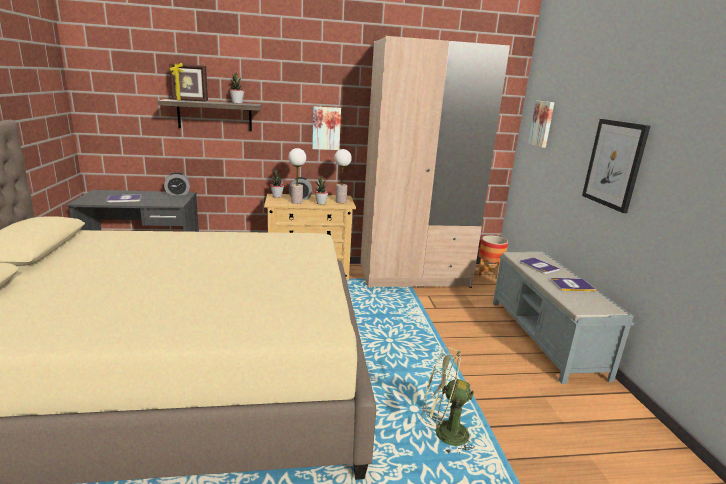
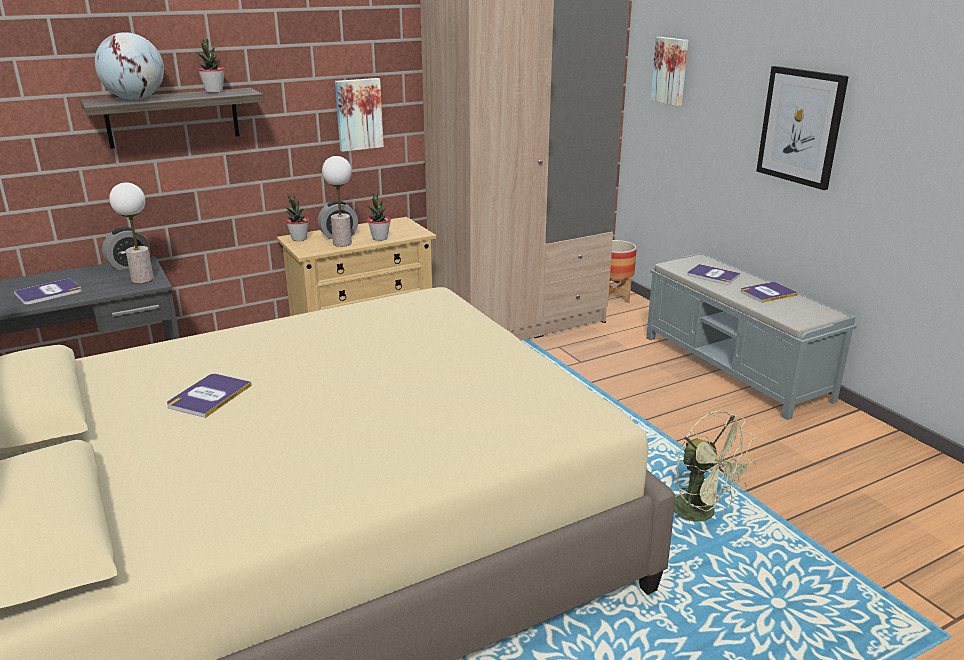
camera: 20 degrees left, 5 degrees up
(123, 261) = (209, 396): none -> book
(190, 101) = (135, 99): picture frame -> globe
(341, 201) = (405, 230): table lamp -> table lamp (143, 279)
(443, 433) = (702, 514): green fan -> green fan turned 120 degrees counterclockwise

